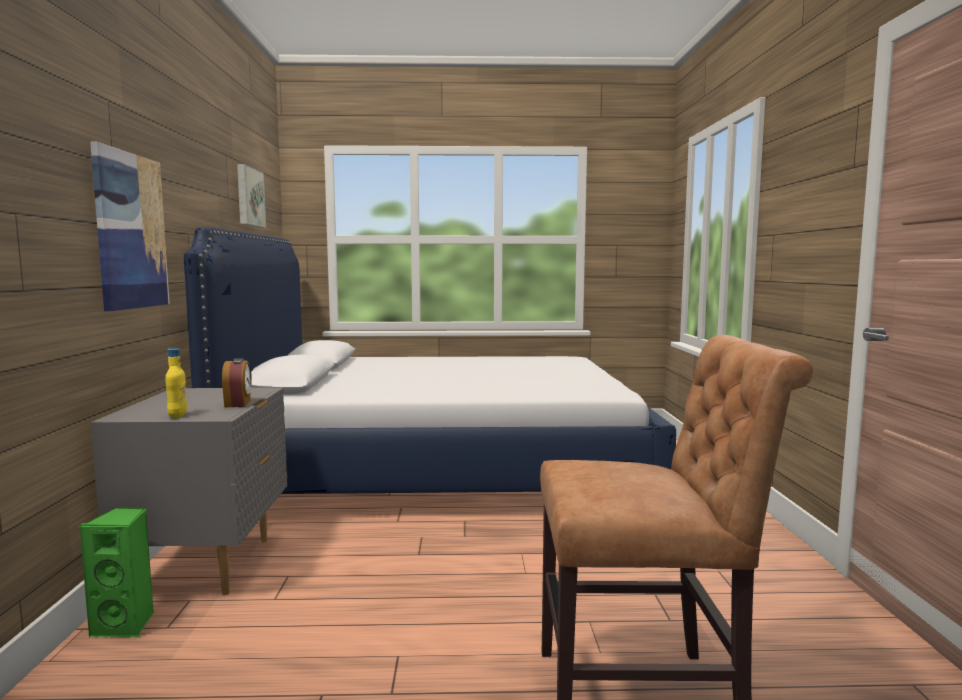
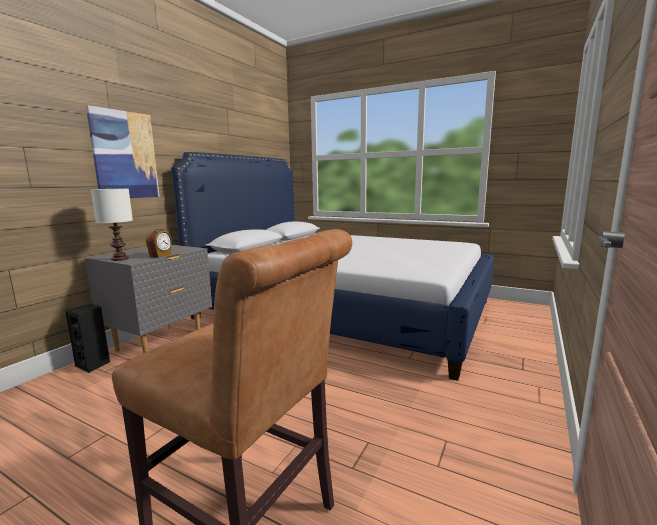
camera: 30 degrees right, 5 degrees up
(126, 625) = (93, 365): green speaker -> black speaker
(177, 415) = (120, 259): yellow bottle -> white table lamp
(248, 197) = (249, 133): picture -> none

